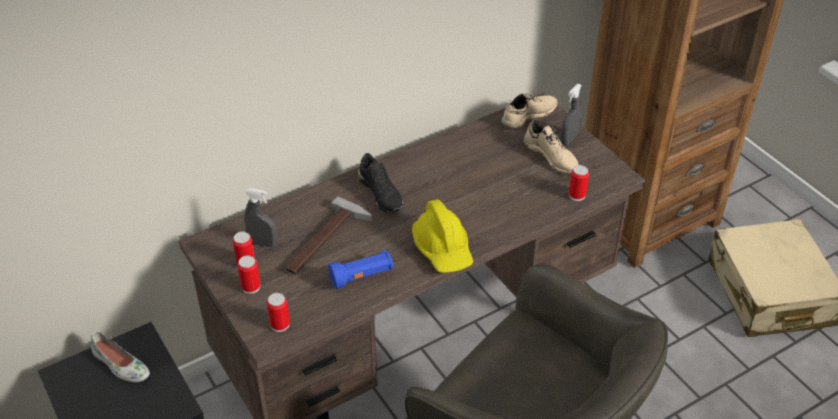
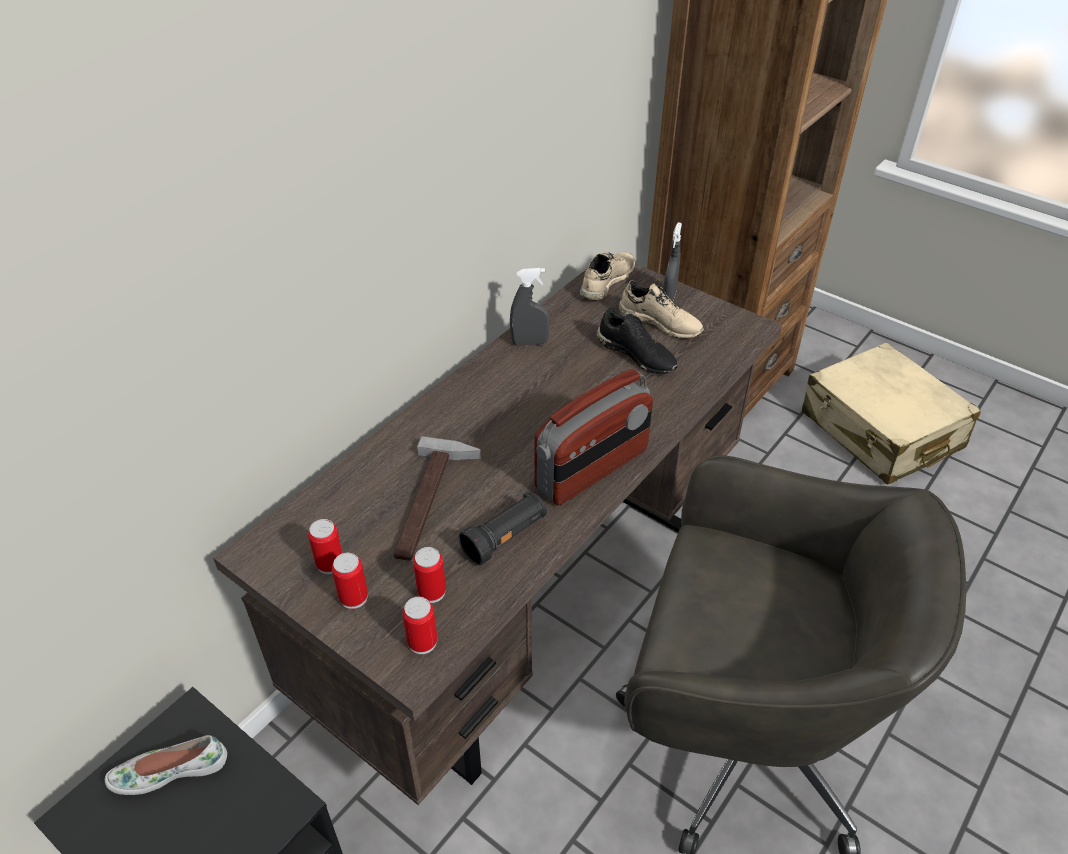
camera: 20 degrees left, 0 degrees up
(120, 365) = (169, 770): white shoe -> white shoe turned 150 degrees clockwise
(262, 243) = (342, 529): grey spray bottle -> grey spray bottle (529, 343)
(362, 277) = (505, 537): blue flashlight -> black flashlight
(381, 193) = (475, 418): black shoe -> black shoe (637, 354)
(443, 248) = (592, 470): yellow hard hat -> radio
(577, 195) = (717, 361): can -> can (431, 591)

